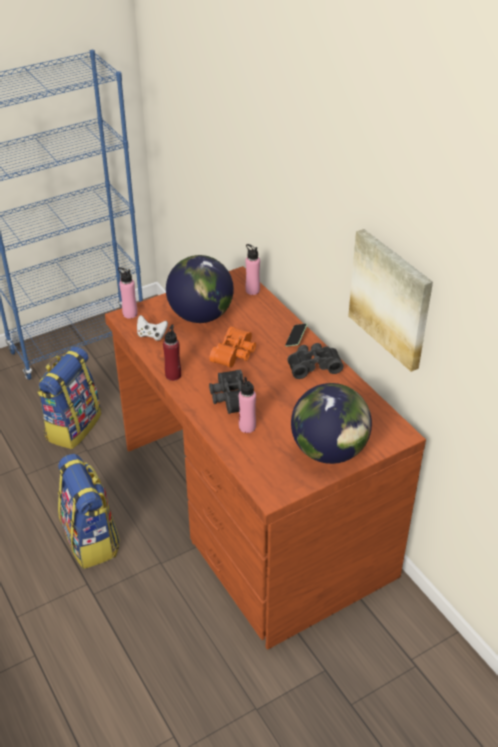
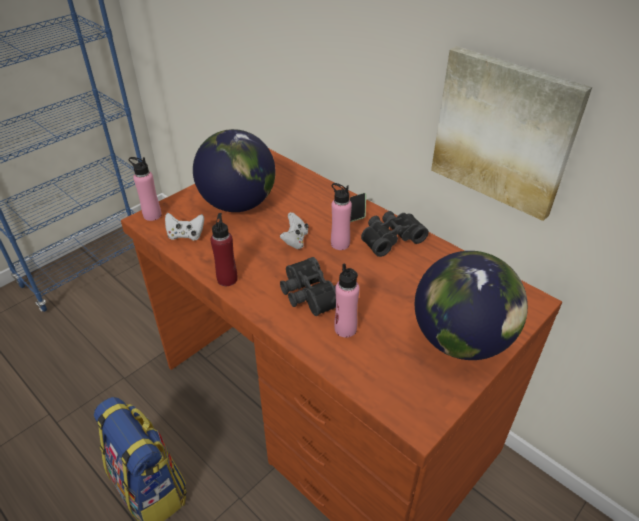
camera: 15 degrees left, 0 degrees up
(73, 426) = (103, 354): backpack -> none
(235, 354) = (295, 240): orange binoculars -> white game controller
(252, 290) = (287, 169): pink bottle -> pink bottle (340, 244)

